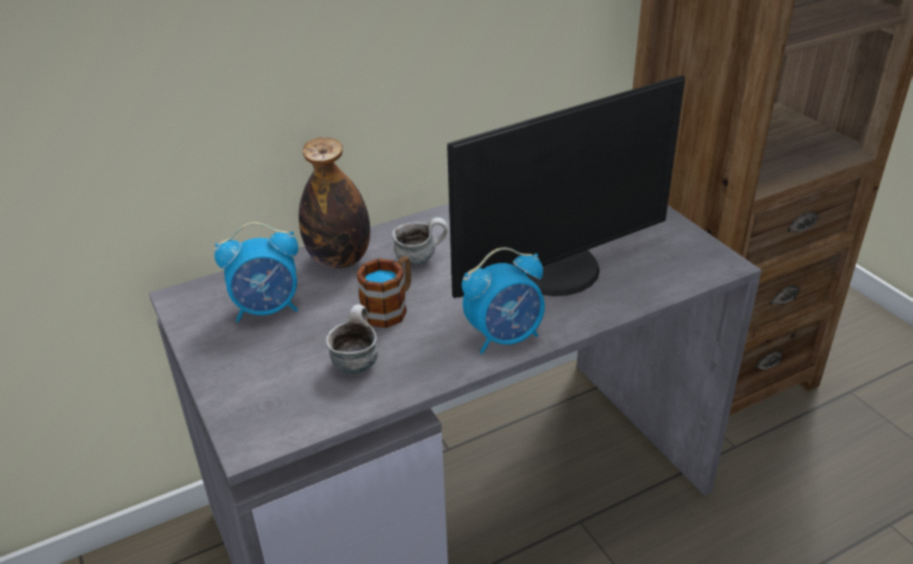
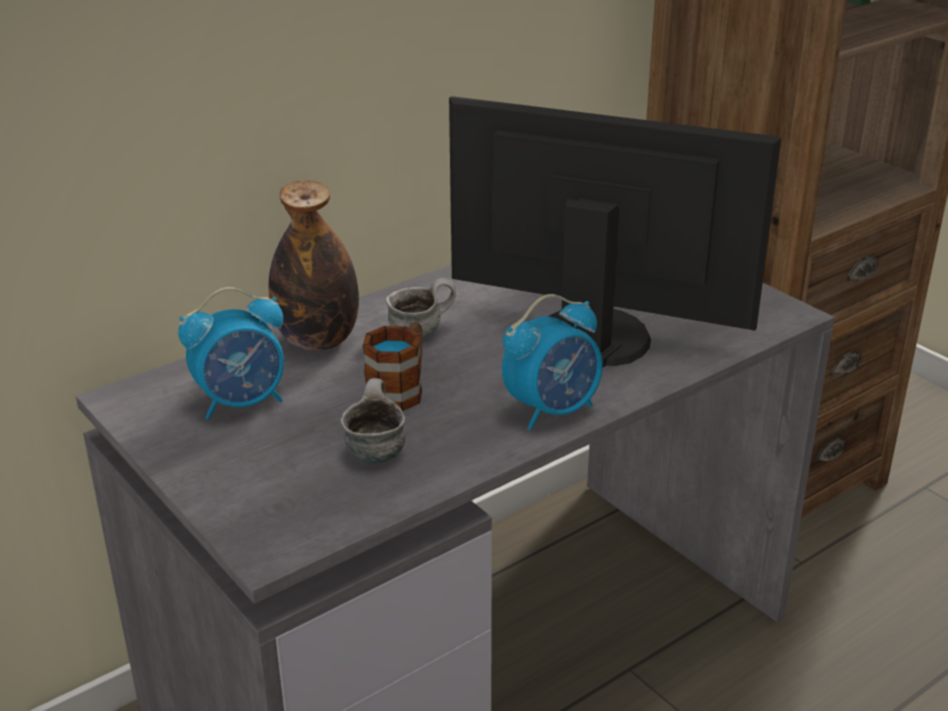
camera: 10 degrees left, 5 degrees down
(556, 271) = (594, 335): monitor -> monitor turned 120 degrees counterclockwise

